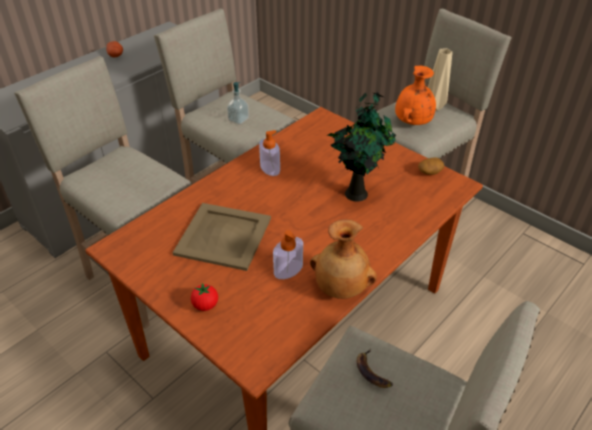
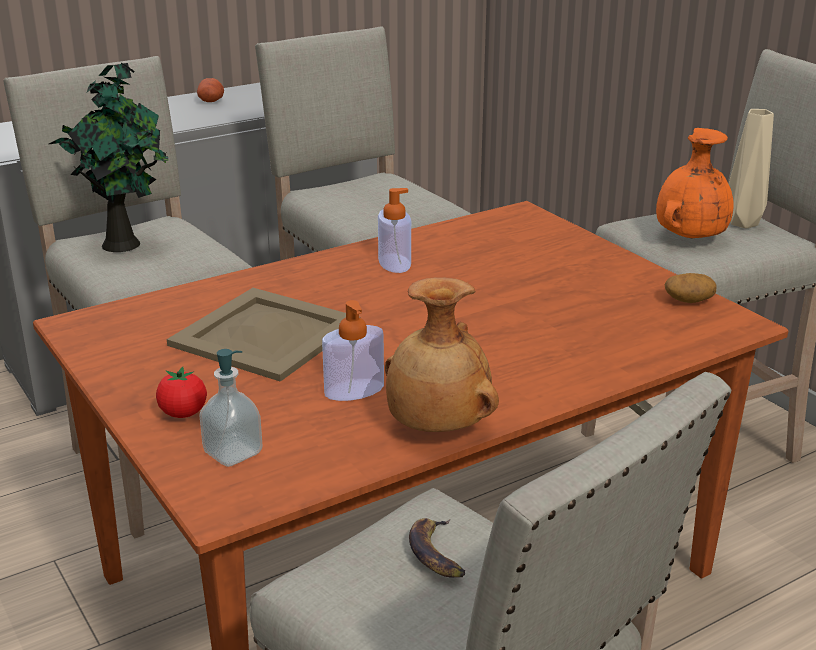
camera: 15 degrees right, 15 degrees down
(238, 120) = (376, 204): soap dispenser -> soap dispenser (233, 453)
(357, 192) = (535, 310): potted plant -> potted plant (124, 243)

